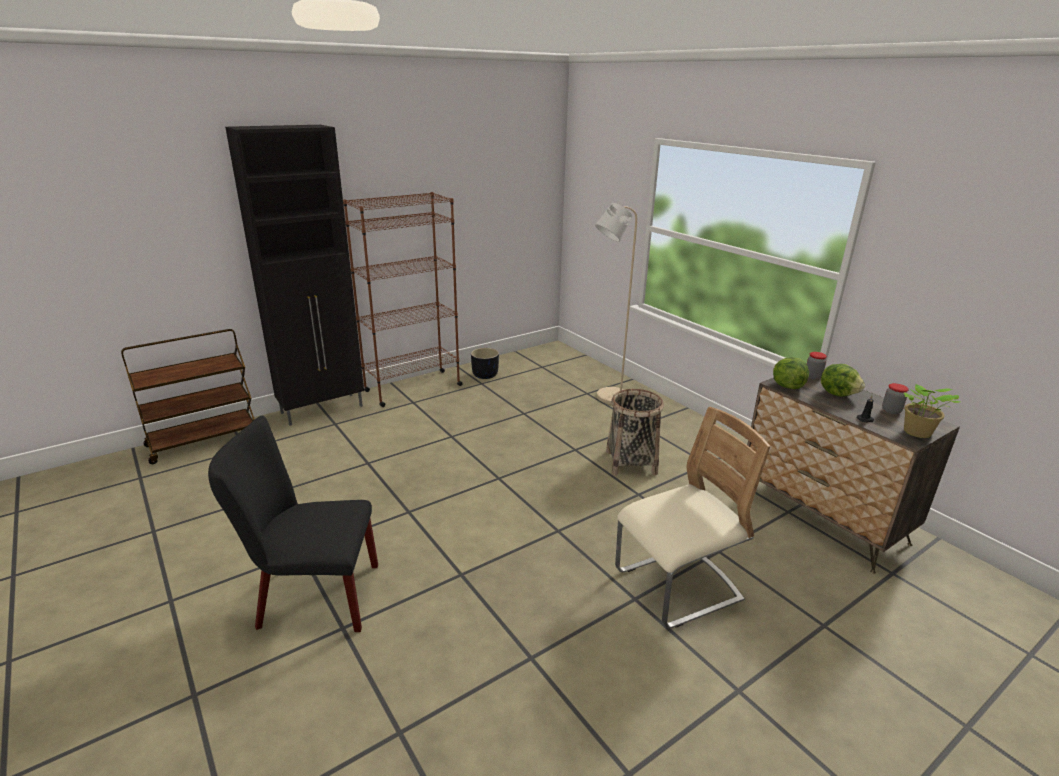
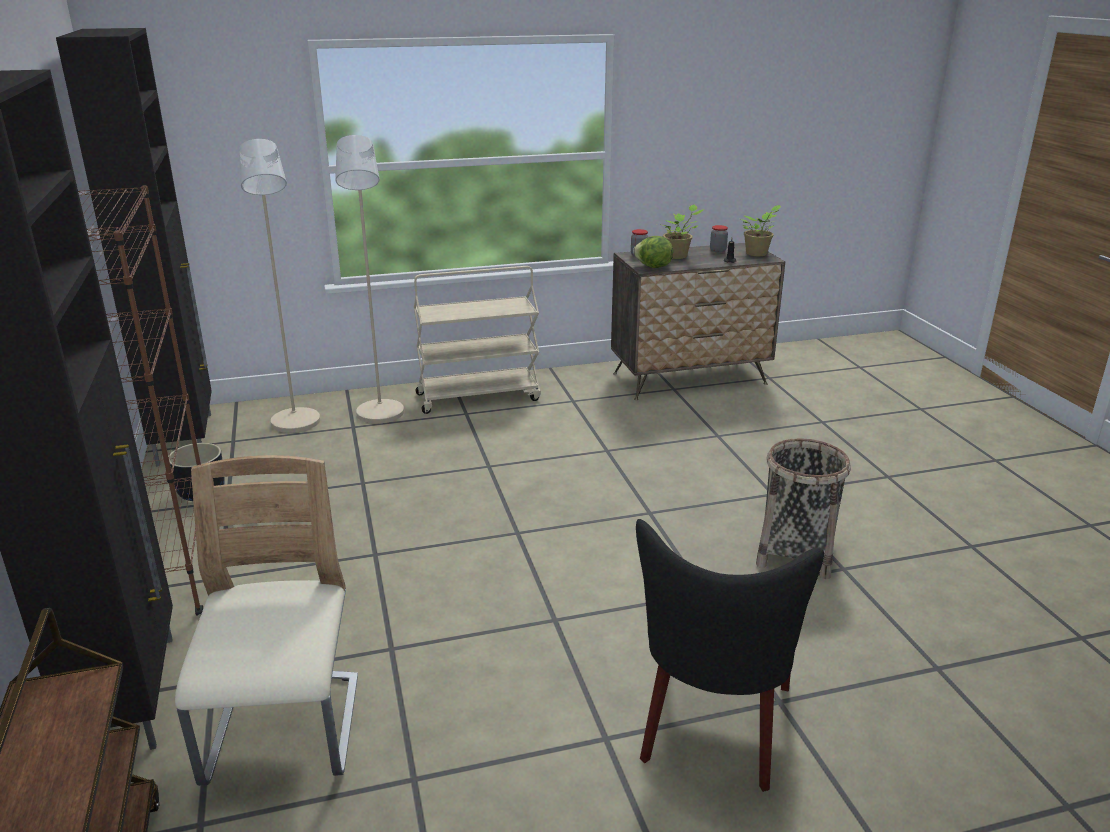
camera: 70 degrees left, 0 degrees up
(535, 355) = (186, 438): none -> black cabinet
(573, 377) = (296, 426): none -> beige floor lamp
(631, 462) = (542, 439): basket -> basket (795, 553)
(671, 424) = (479, 396): none -> beige cart
(677, 587) = (762, 469): beige chair -> beige chair (285, 732)
(838, 393) = (678, 256): lettuce -> potted plant

